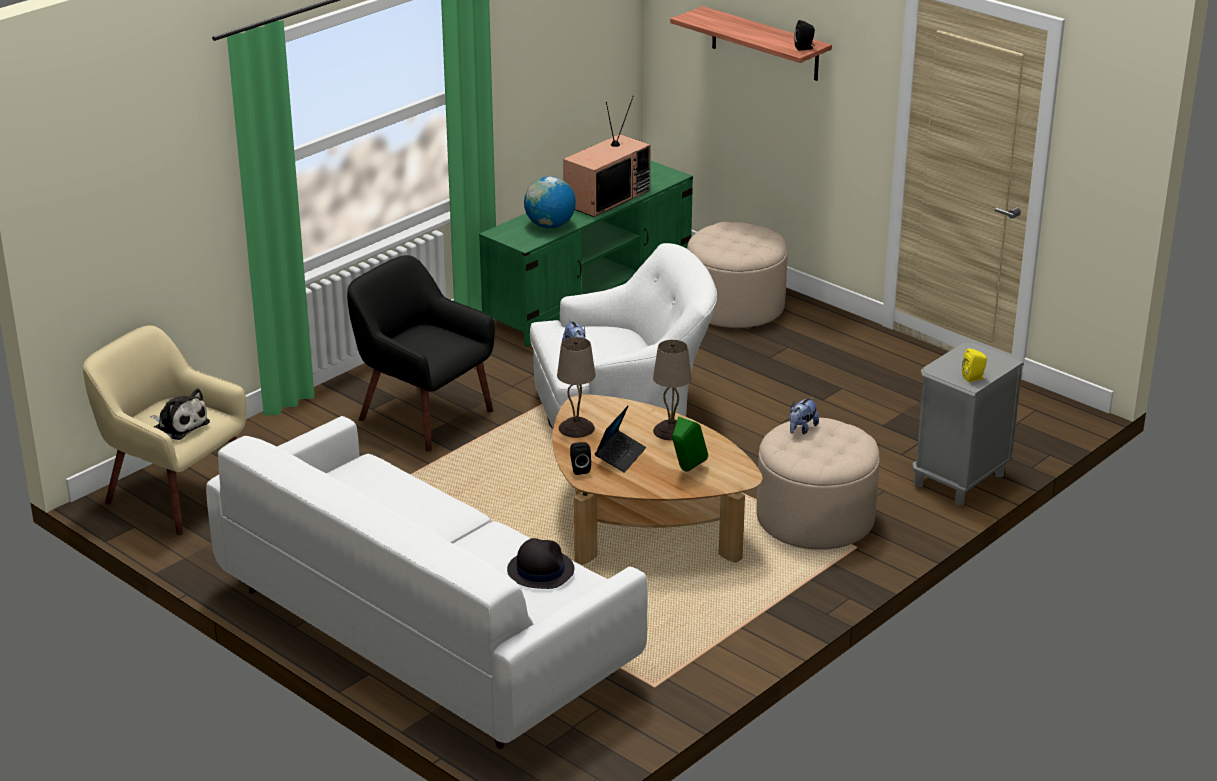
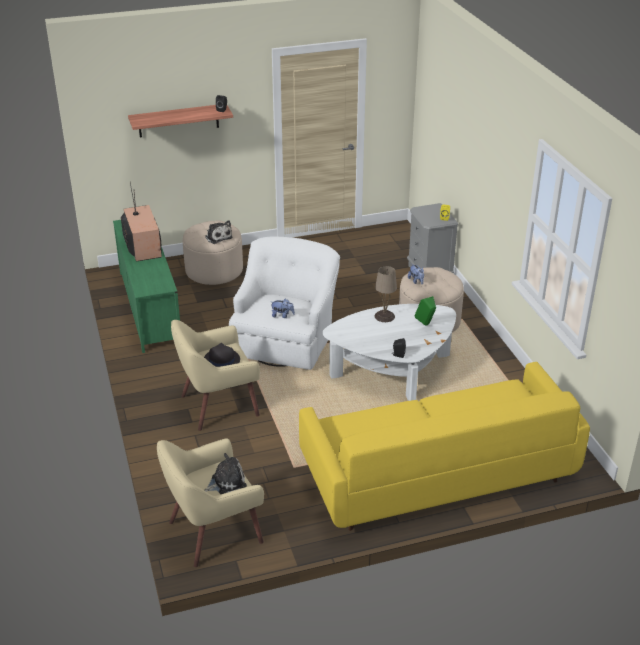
camera: 60 degrees left, 5 degrees up
(423, 415) = (218, 405): black armchair -> beige armchair
(426, 630) = (436, 473): white sofa -> yellow sofa
(540, 570) = (490, 397): black hat -> black hat (221, 360)
(550, 226) = (155, 273): globe -> none
(577, 428) = (356, 342): beige table lamp -> none
(620, 456) = (396, 339): laptop -> none
(643, 523) = (392, 370): brown coffee table -> white coffee table
(730, 247) = (218, 237): none -> plush toy

